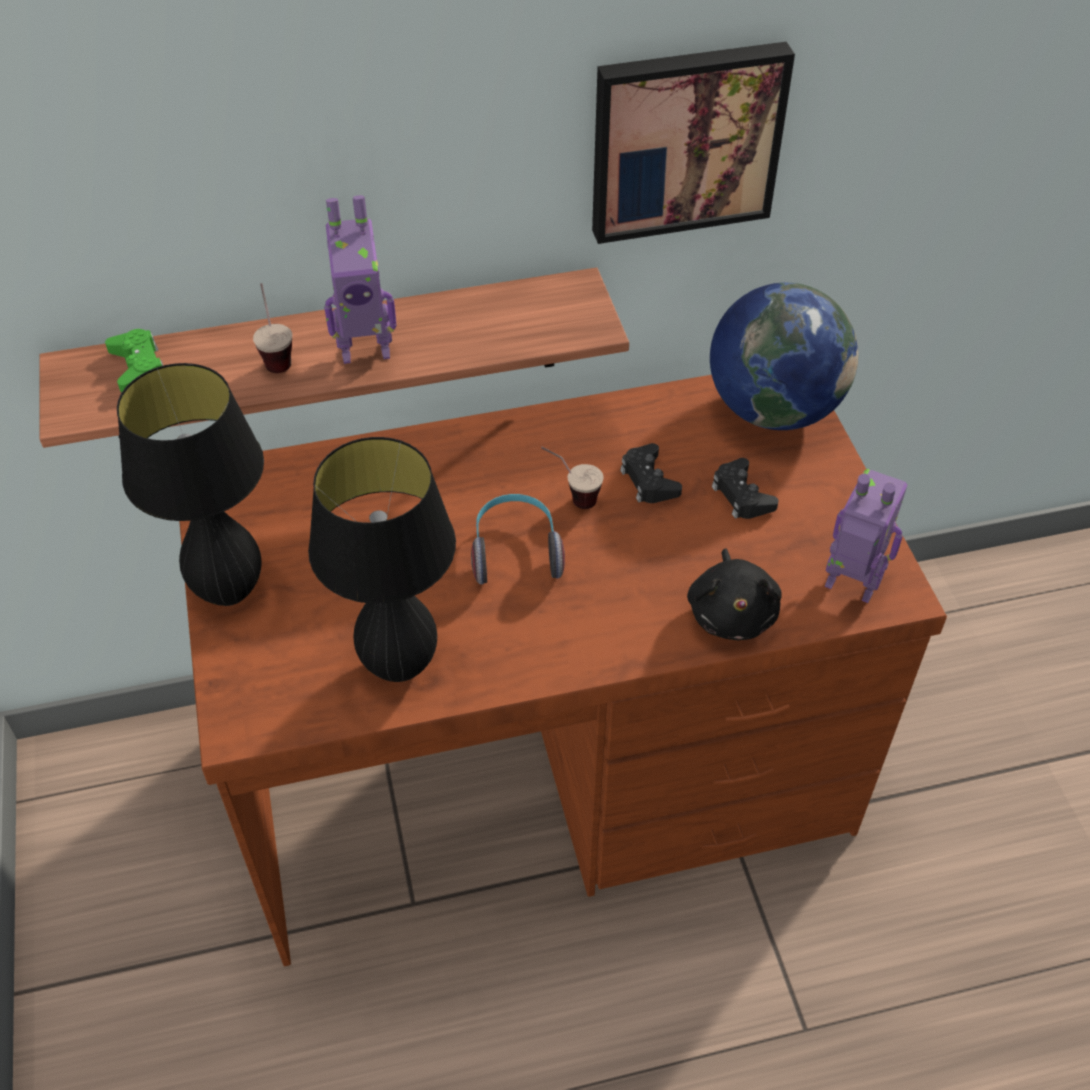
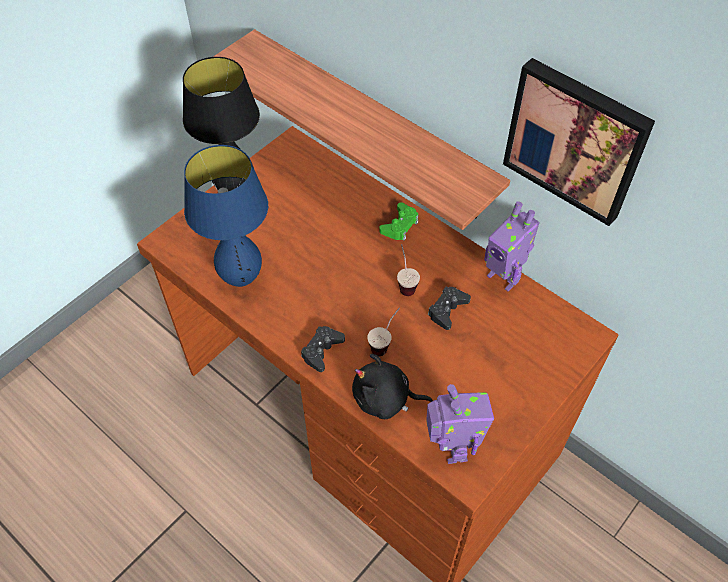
camera: 55 degrees right, 5 degrees up
(138, 368) = (273, 63): green game controller -> green game controller (400, 225)
(276, 355) = (323, 100): cup -> cup (385, 343)
(365, 349) = (357, 127): toy robot -> toy robot (504, 277)
(399, 666) = (241, 278): black table lamp -> blue table lamp
(515, 550) = (349, 281): headphones -> none
(732, 613) = (385, 399): black plush toy -> black plush toy turned 45 degrees clockwise
(742, 495) = (475, 359): black game controller -> black game controller (321, 350)
(773, 409) = (558, 339): globe -> none

